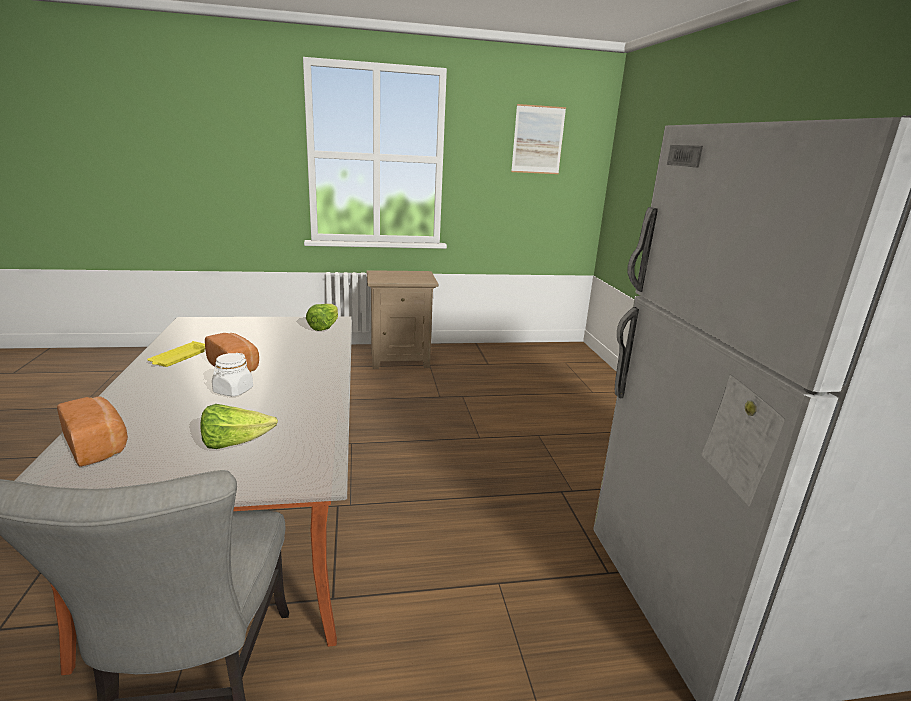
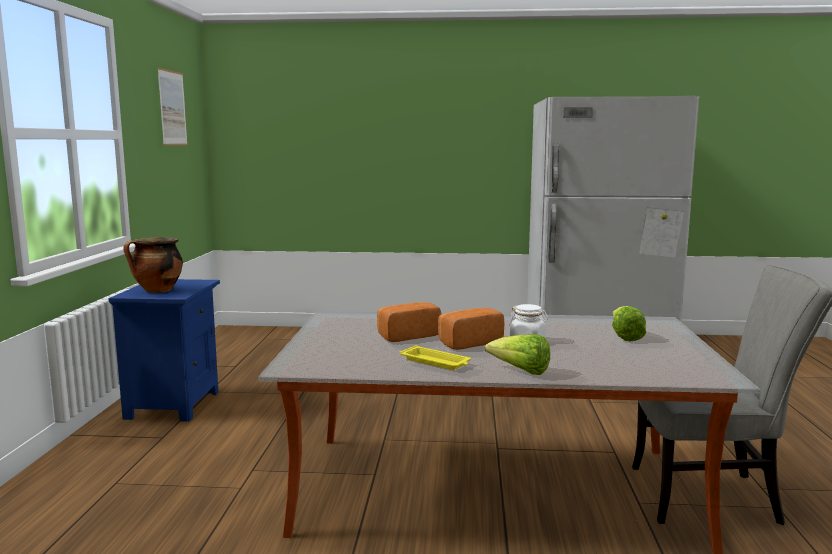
camera: 75 degrees left, 10 degrees down
(98, 445) = (644, 370): bread -> bread (407, 335)
(324, 327) = (352, 318): lettuce -> lettuce (521, 371)
(390, 275) = (157, 291): none -> cooking pot
(400, 360) = (176, 404): beige nightstand -> blue nightstand

